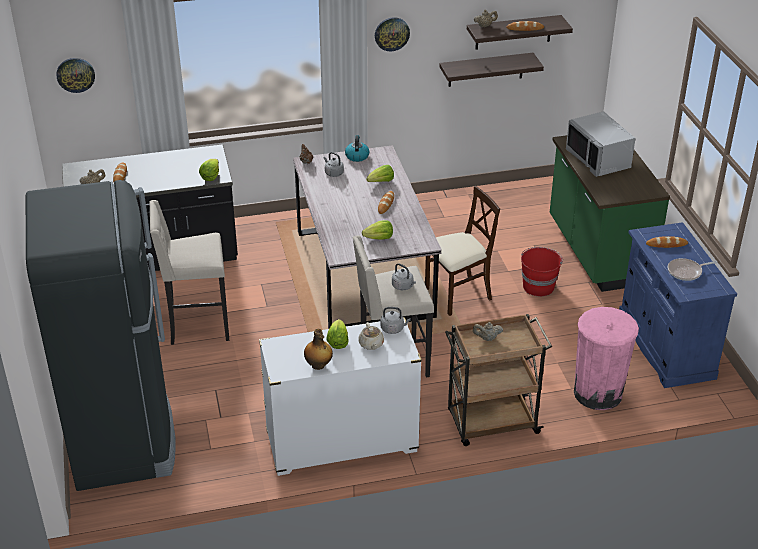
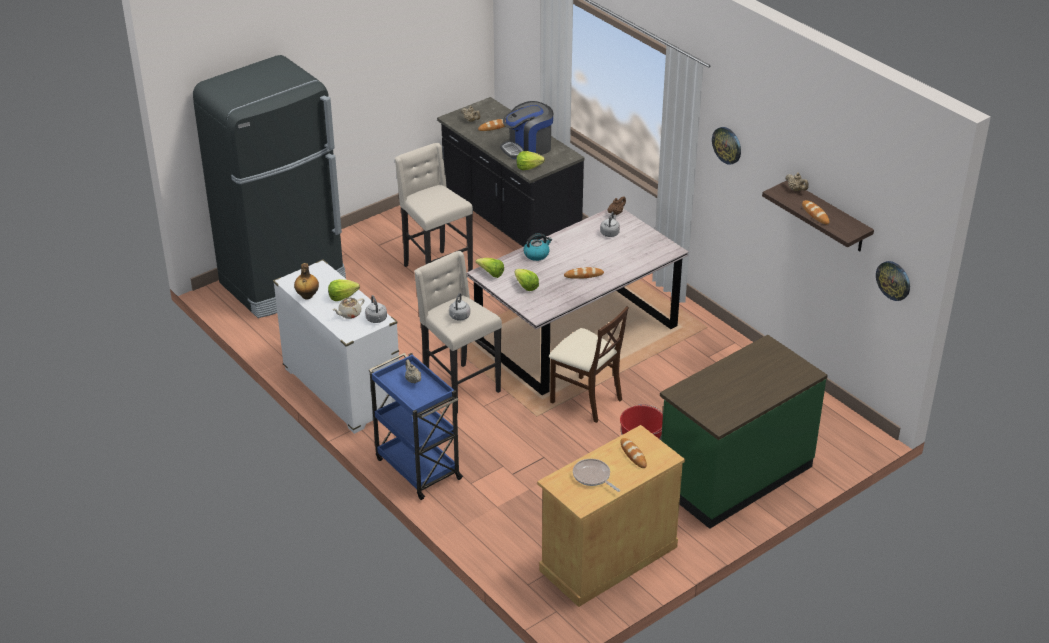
camera: 65 degrees right, 0 degrees up
(75, 74) = (519, 30): wall clock -> wall clock (893, 280)
(177, 168) = (528, 148): none -> coffee machine
(357, 156) = (650, 237): kettle -> kettle (537, 254)
(381, 182) = (617, 262): lettuce -> lettuce (491, 274)
(486, 69) = (801, 240): shelf -> none
(491, 423) = (417, 467): brown cart -> blue cart
(597, 393) = (501, 525): pink trash can -> none
(599, 159) = (749, 374): grey microwave -> none
(665, 345) = (608, 558): blue cabinet -> beige cabinet

